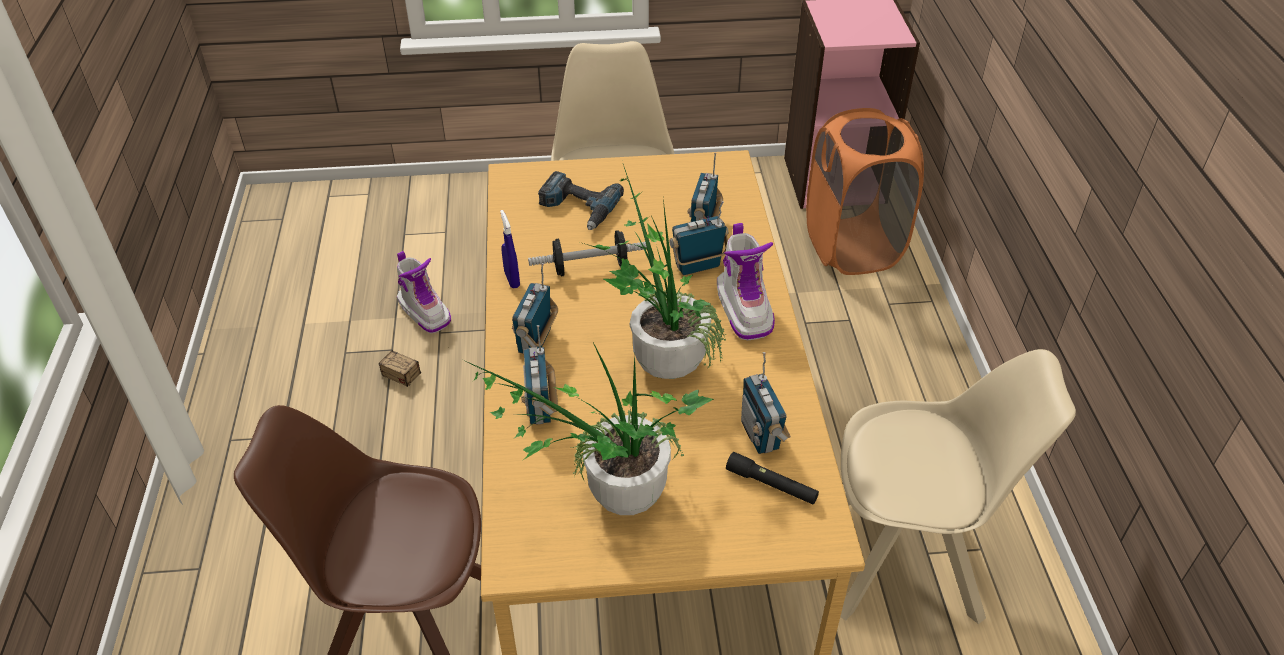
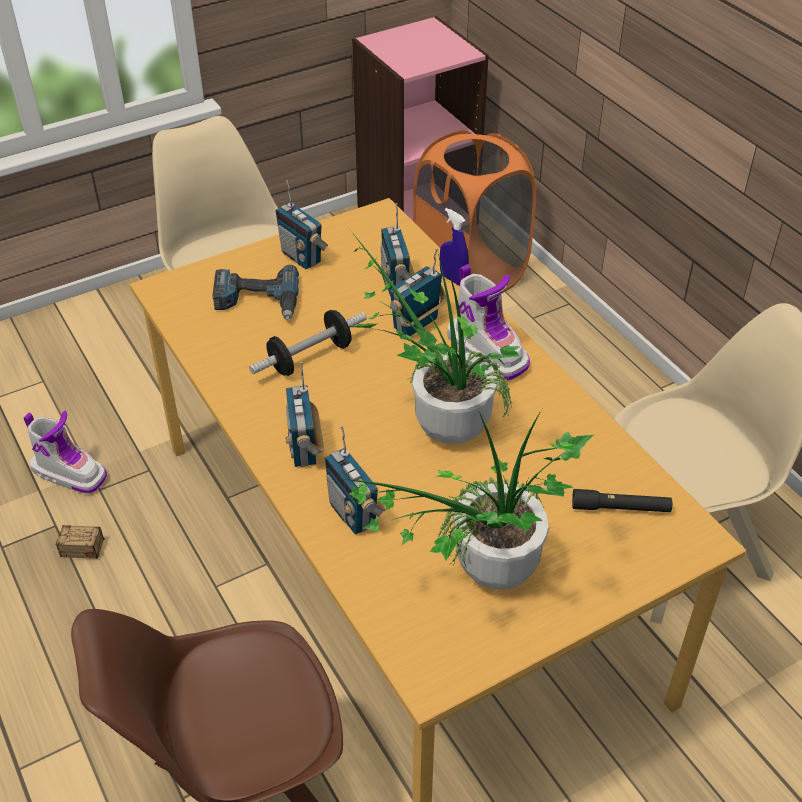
camera: 25 degrees left, 0 degrees up
(512, 279) = (237, 395): blue spray bottle -> blue spray bottle (453, 279)
(761, 435) = (581, 465): radio -> radio (302, 257)

